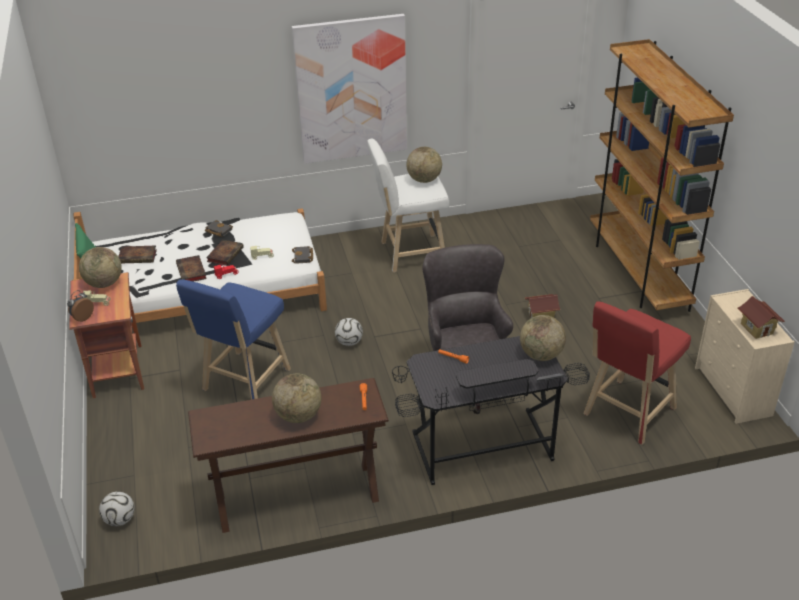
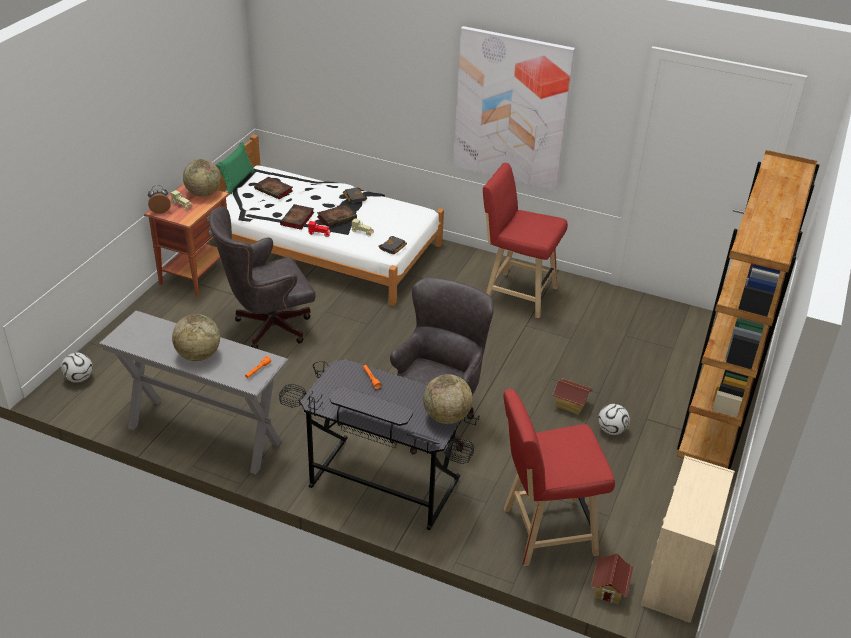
camera: 35 degrees right, 0 degrees up
(244, 382) = (268, 329): blue stool -> grey office chair
(297, 497) = (204, 434): brown console table -> grey console table
(349, 342) = (380, 340): football -> football (611, 430)
(409, 254) = (516, 294): white stool -> red stool
(424, 180) = (543, 224): globe -> none
(757, 328) = (690, 511): toy house -> toy house (609, 589)

